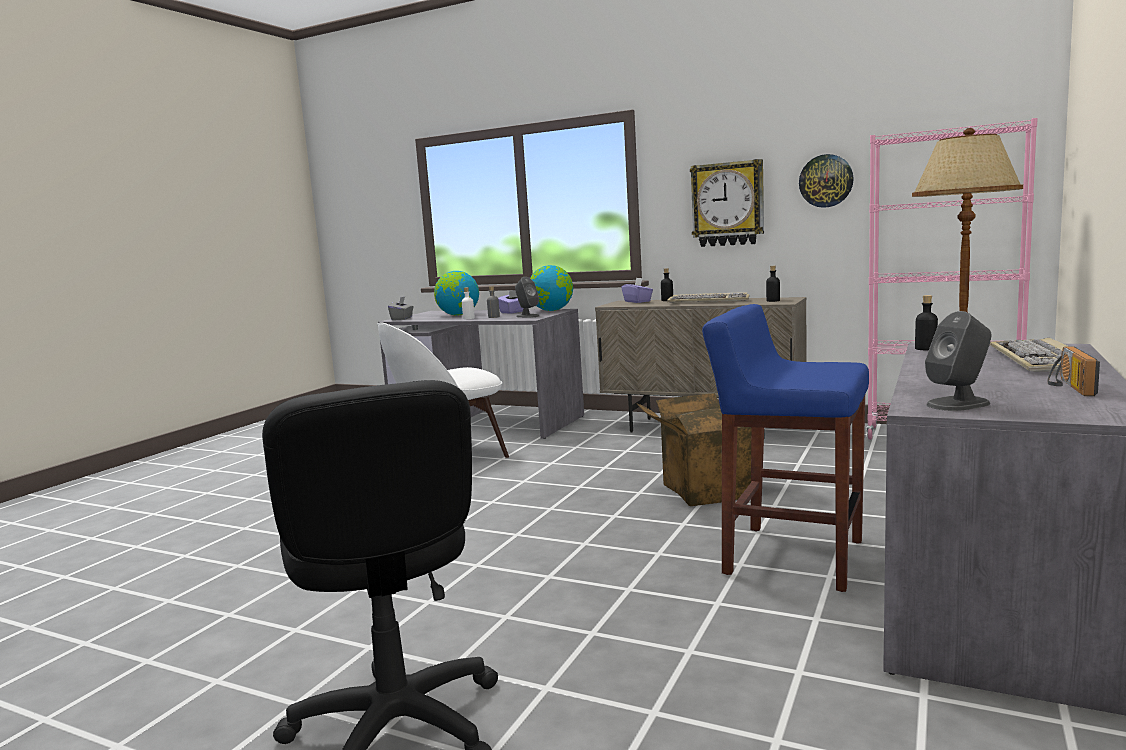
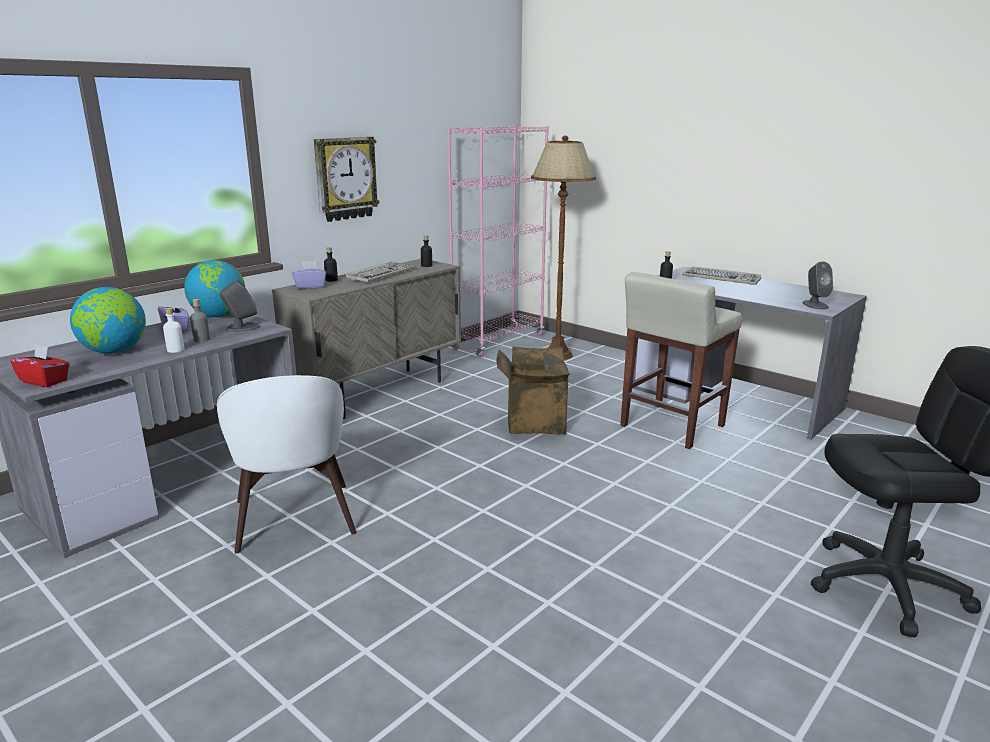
camera: 75 degrees left, 10 degrees up
(402, 318) = (45, 381): grey tissue box -> red tissue box
(791, 557) = (671, 426): blue stool -> beige stool
(826, 181) = (412, 158): wall clock -> none
(1068, 387) = (787, 288): radio -> none

